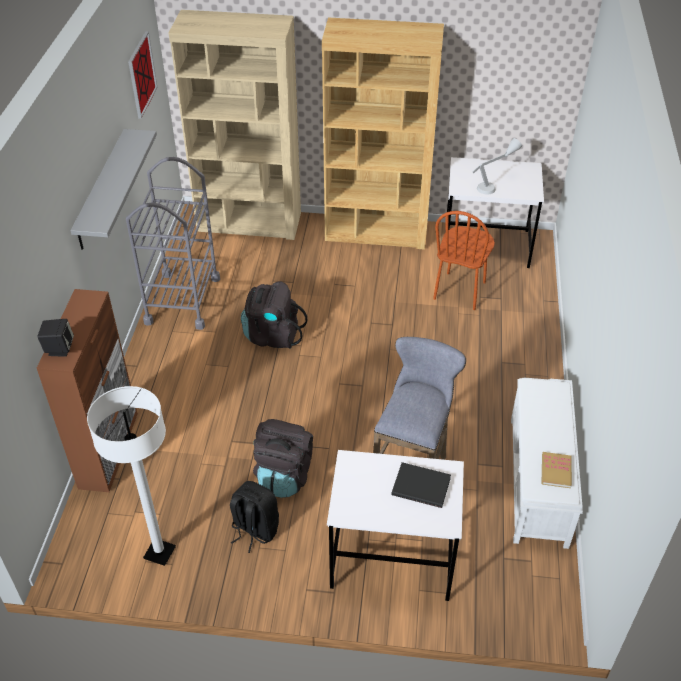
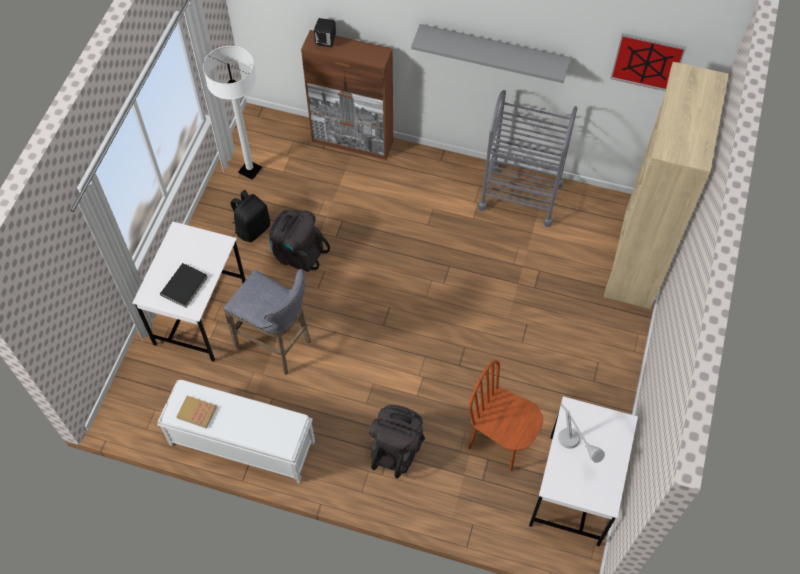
camera: 100 degrees right, 15 degrees up
(272, 336) = (460, 262): black backpack -> black backpack (397, 448)
(377, 232) = (610, 379): brown bookcase -> none

